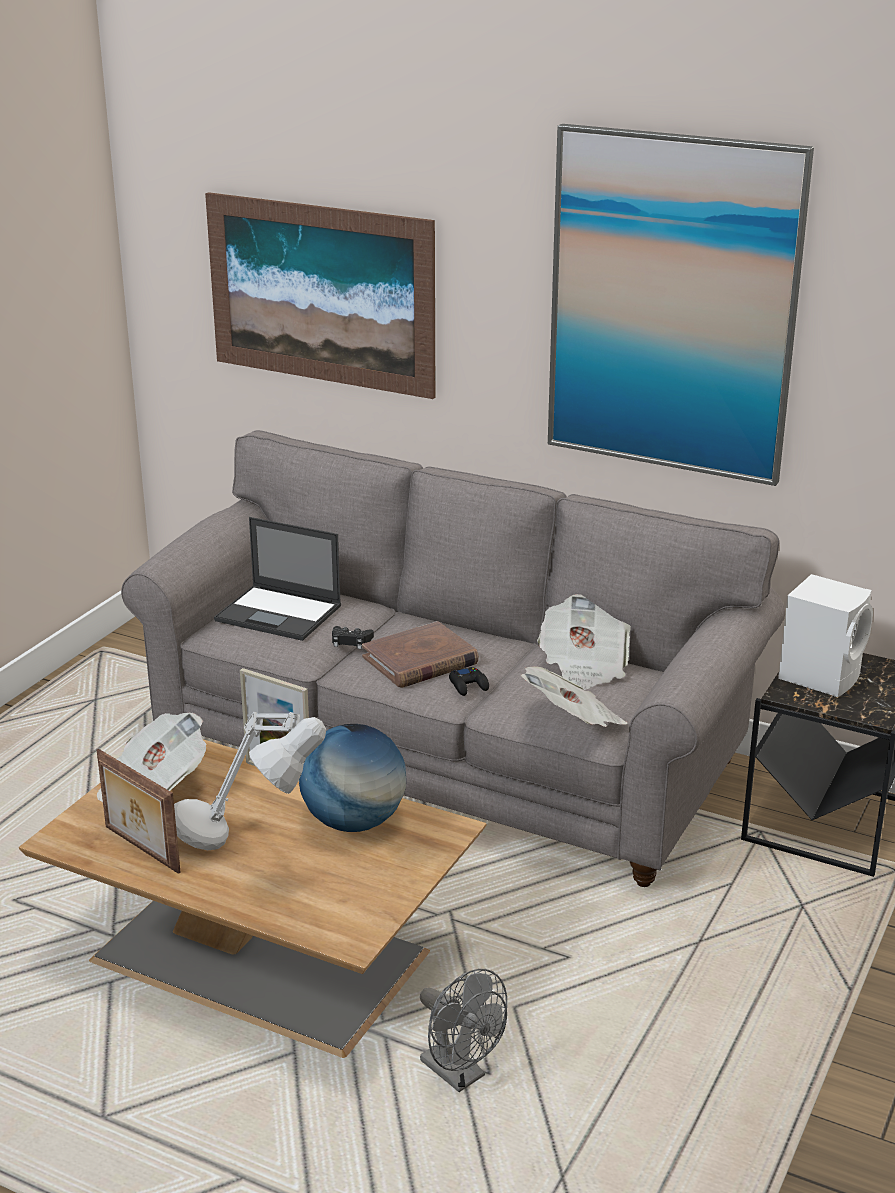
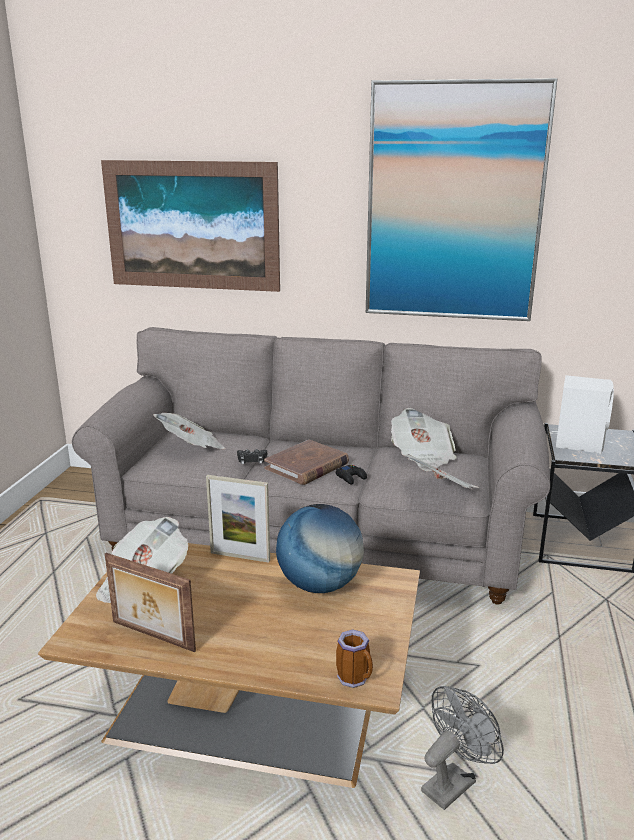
camera: 15 degrees left, 5 degrees down
(250, 855) = (249, 625): grey table lamp -> none
(280, 613) = (191, 448): laptop -> newspaper
(336, 930) = (355, 678): none -> mug
(460, 1074) = (453, 782): grey fan -> grey fan turned 75 degrees counterclockwise

